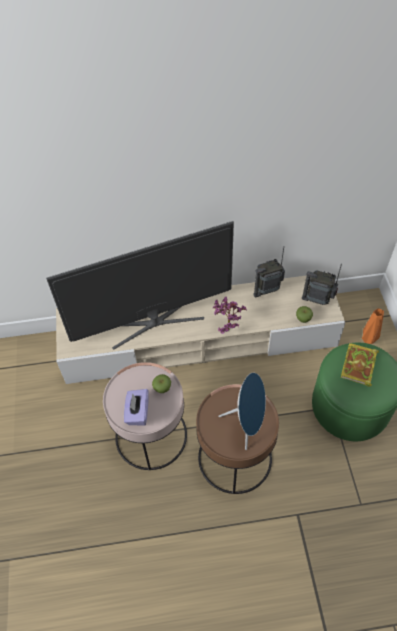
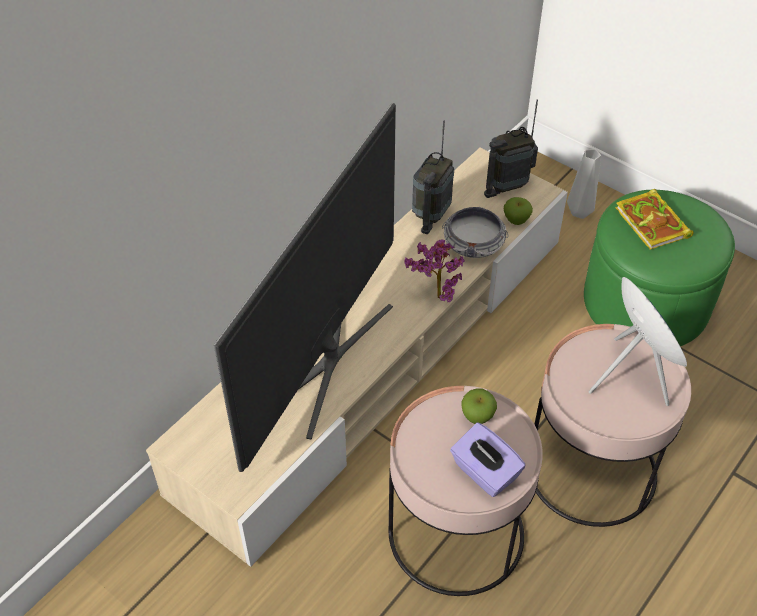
camera: 45 degrees left, 5 degrees down
(234, 458) = (591, 470): brown side table -> pink side table
(271, 316) = (473, 243): none -> bowl
(367, 340) = (579, 213): orange vase -> grey vase

